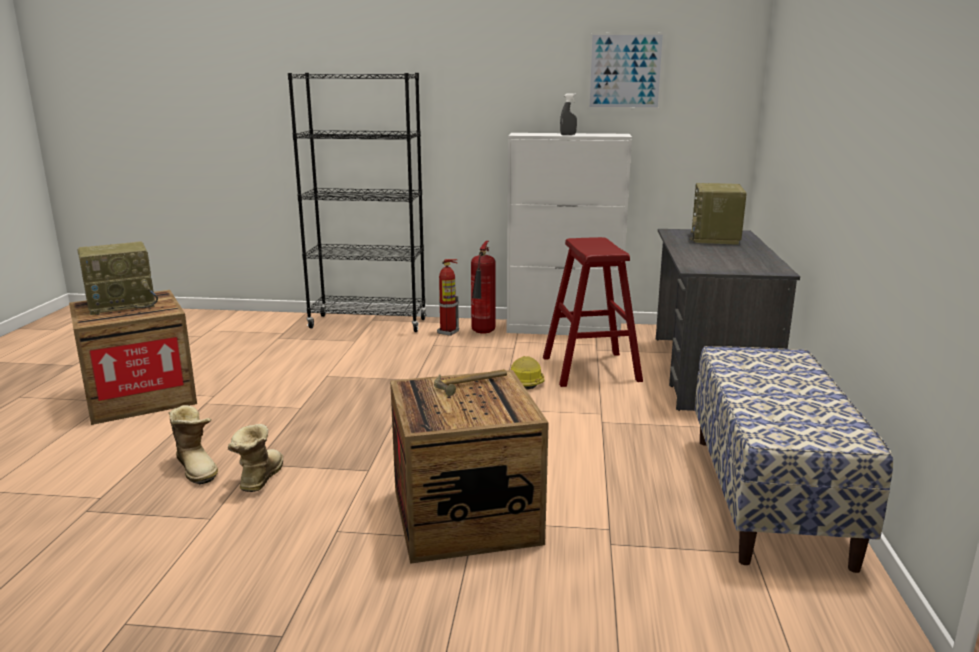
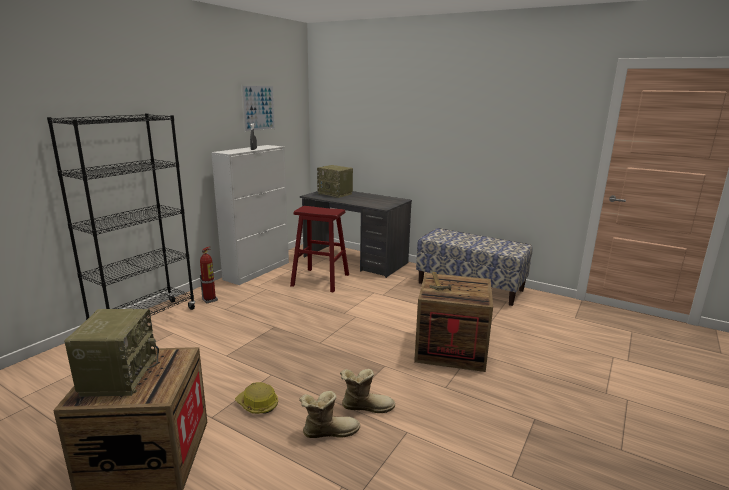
camera: 65 degrees left, 0 degrees up
(258, 479) = (366, 406): boot -> boot turned 150 degrees clockwise
(483, 333) = (228, 291): fire extinguisher -> none
(525, 381) = (316, 298): hard hat -> hard hat (257, 404)

